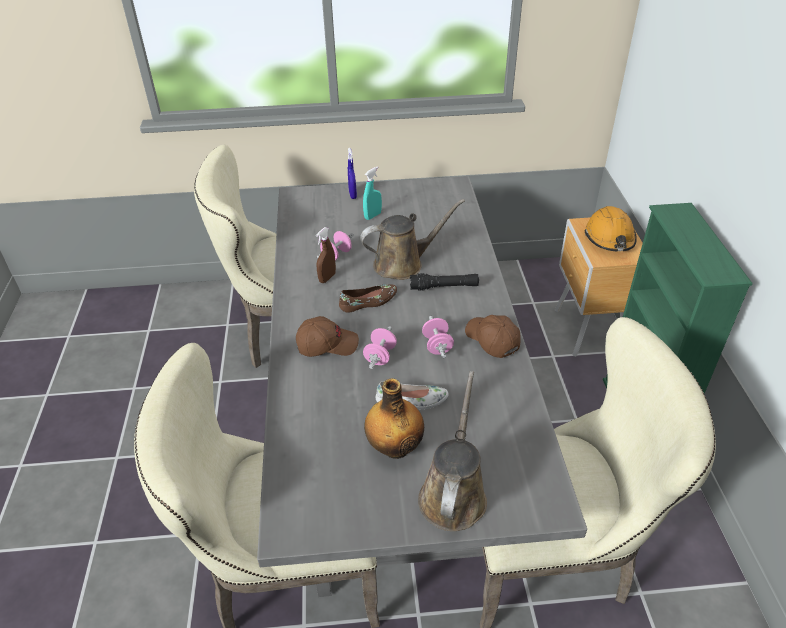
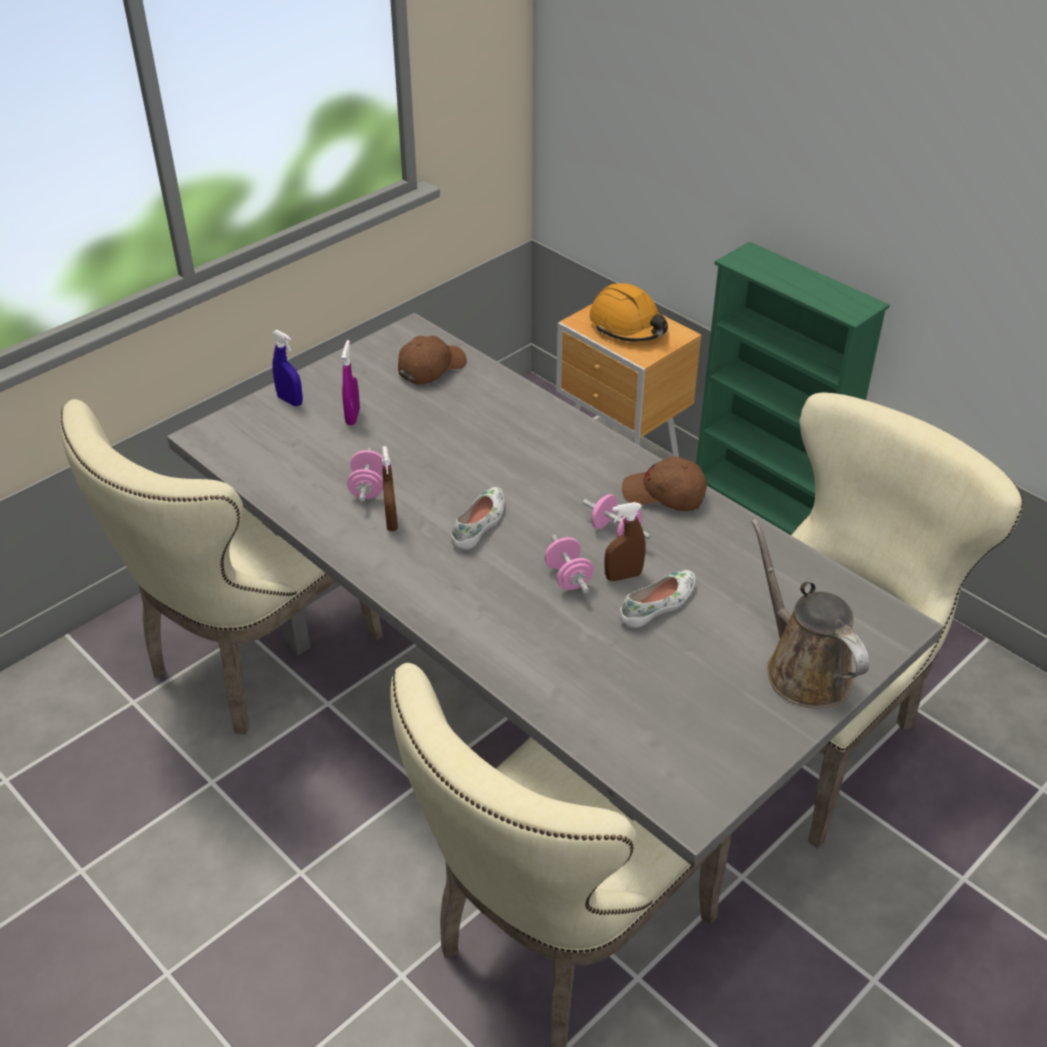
camera: 40 degrees left, 0 degrees up
(327, 344) = (491, 598): brown cap -> brown cap (431, 368)
(369, 302) = (480, 524): brown shoe -> white shoe
(372, 216) = (353, 416): turquoise spray bottle -> purple spray bottle
(395, 447) = (697, 660): bottle -> none
(403, 264) = (465, 459): brown watering can -> none
(411, 373) = (623, 576): none -> brown spray bottle
(444, 287) = (545, 463): black flashlight -> none

